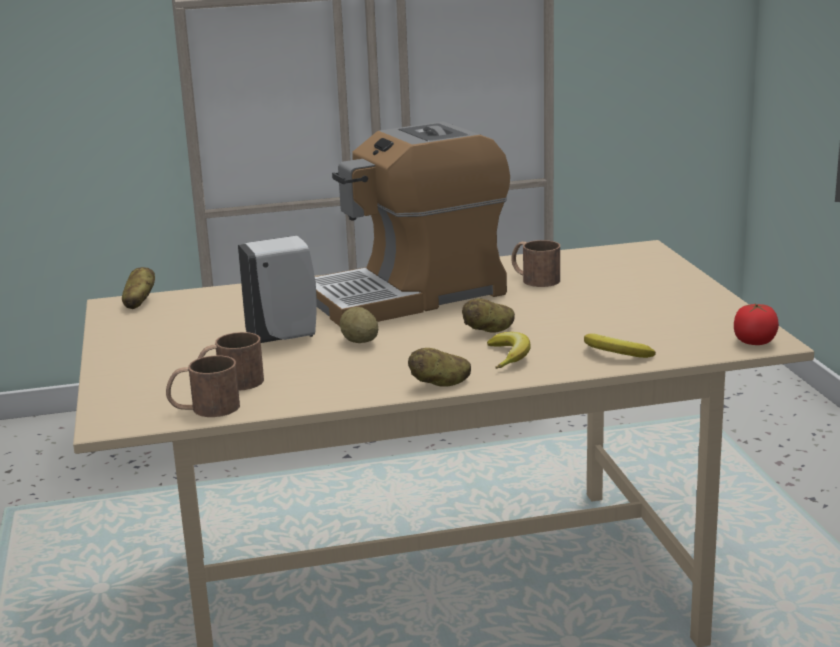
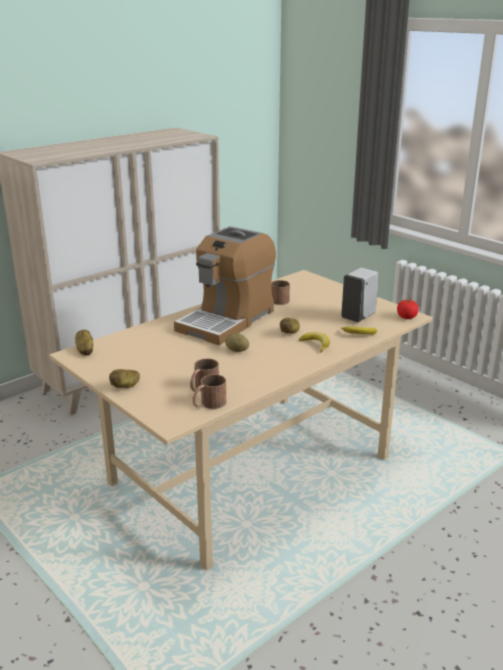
camera: 30 degrees left, 5 degrees up
(285, 337) = (195, 355): white soap dispenser -> white soap dispenser (359, 316)
(440, 384) = (304, 365): potato -> potato (126, 386)

